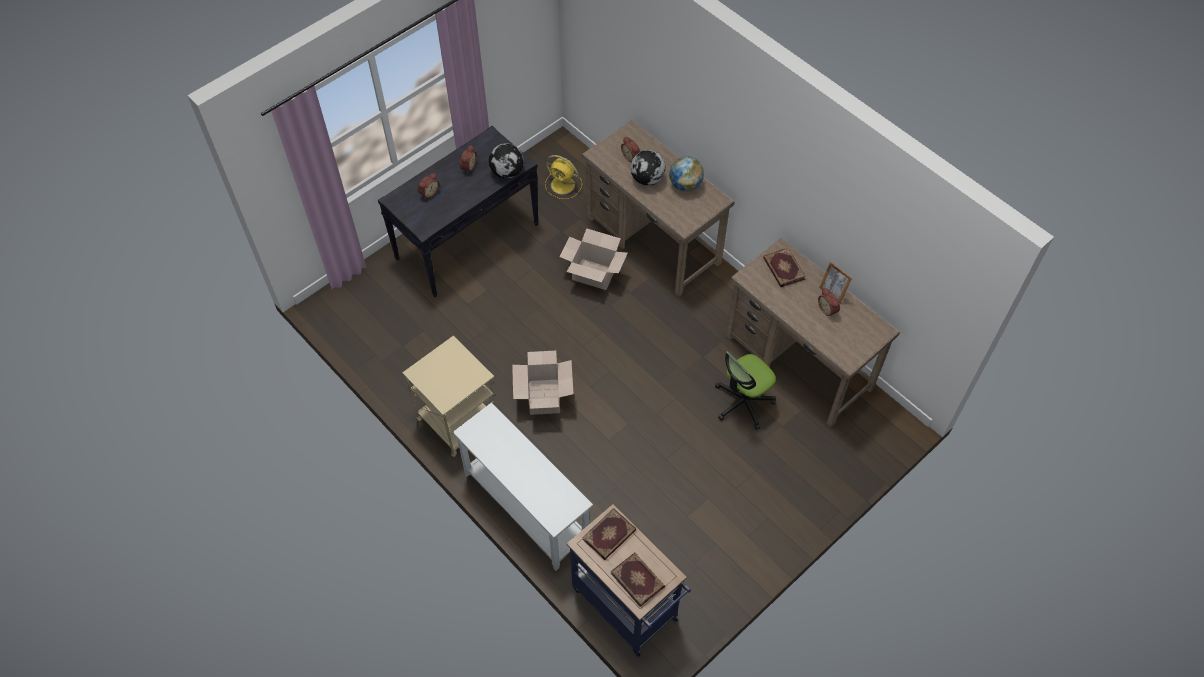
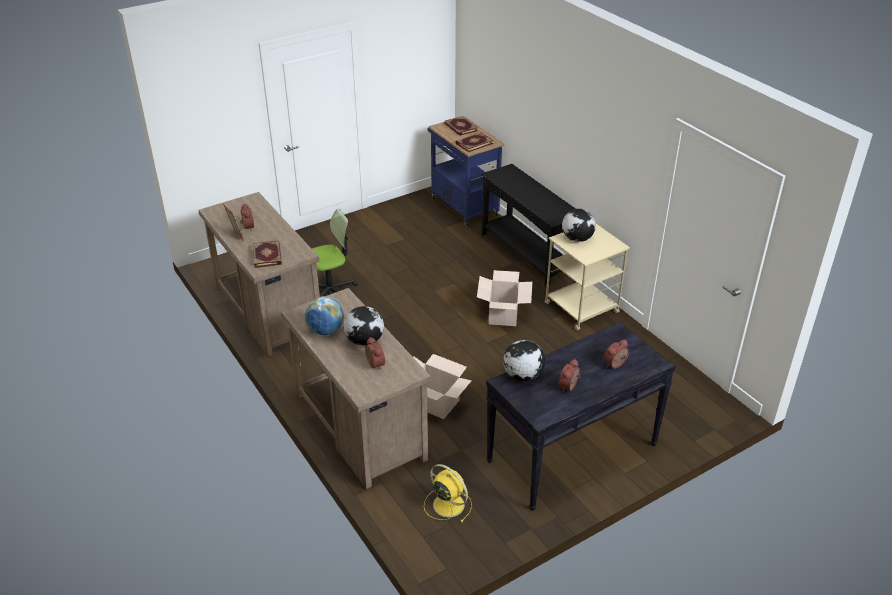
camera: 170 degrees left, 20 degrees down
(461, 378) = (577, 238): none -> globe
(525, 507) = (527, 254): white console table -> black console table

